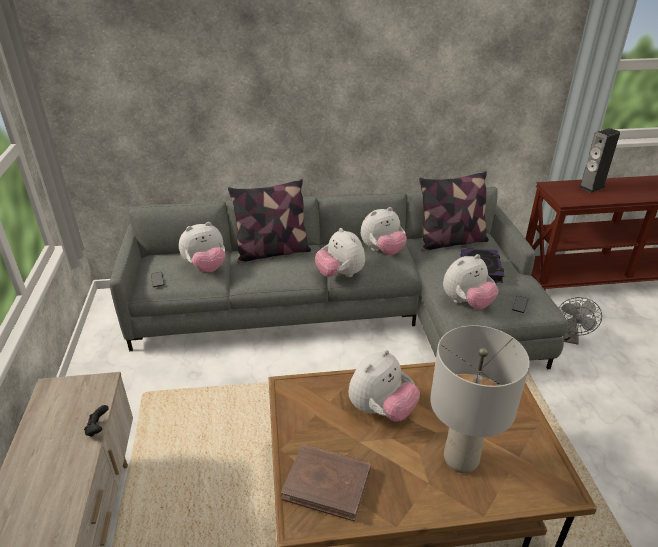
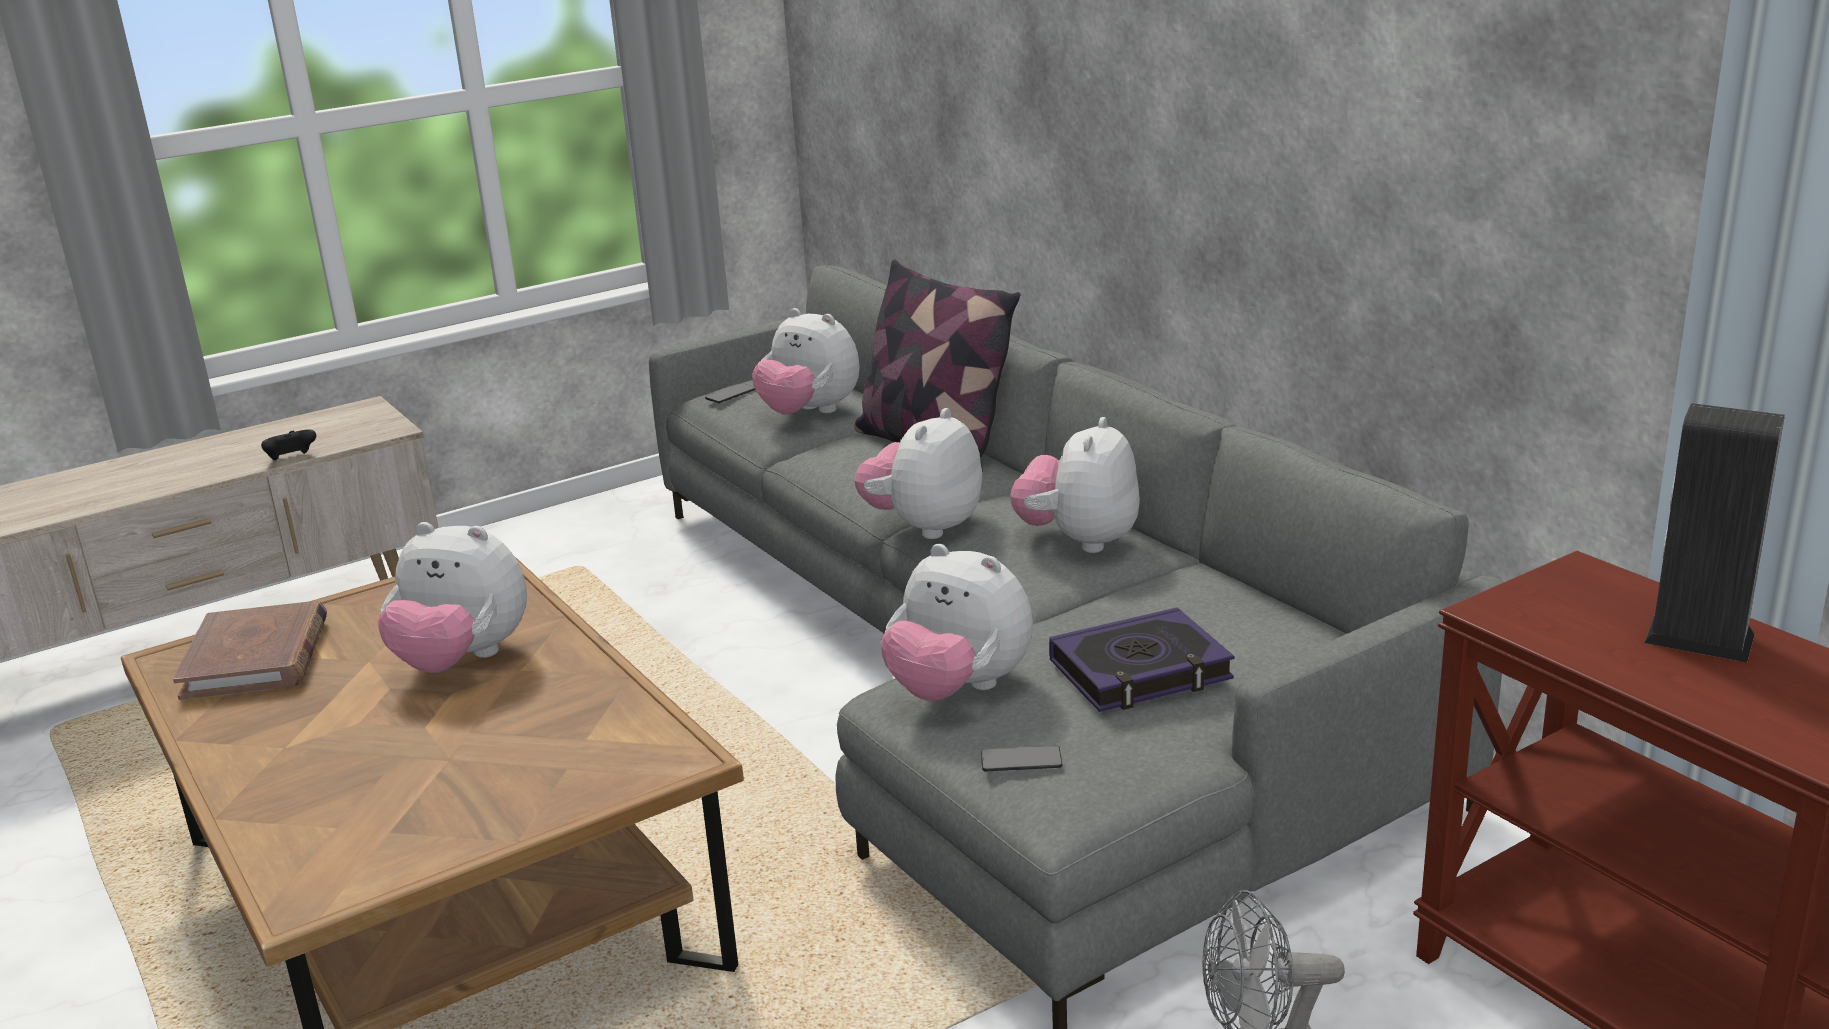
camera: 65 degrees right, 10 degrees down
(382, 251) = (1079, 541): plush toy -> plush toy turned 75 degrees clockwise
(451, 241) = (1251, 611): pillow -> none
(460, 459) = (358, 767): grey table lamp -> none

